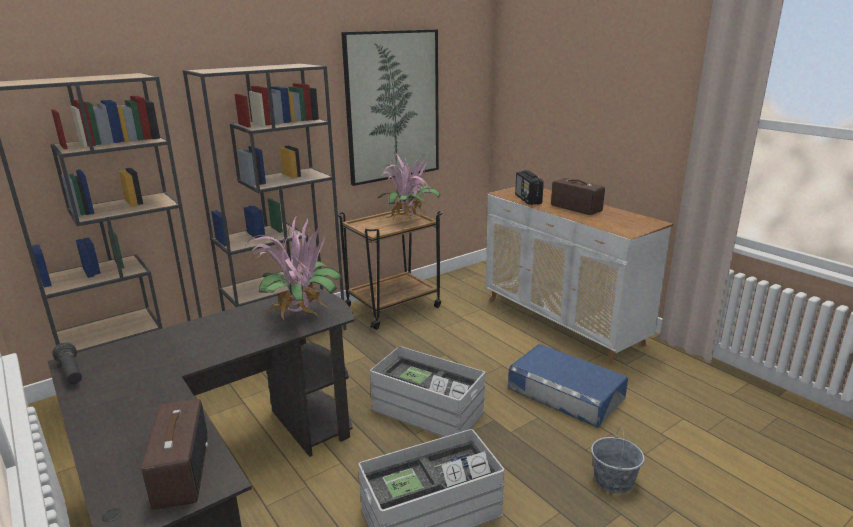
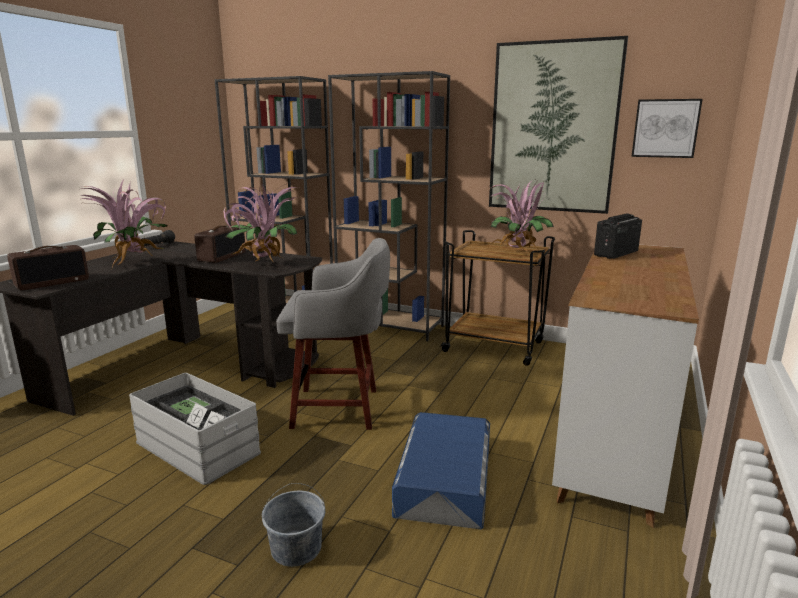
camera: 60 degrees right, 5 degrees down
(154, 396) = (135, 262): none -> potted plant
(428, 409) = (340, 408): grey storage box -> grey stool
(462, 99) = (665, 128): none -> picture
(575, 208) = (632, 271): radio -> radio (222, 256)

